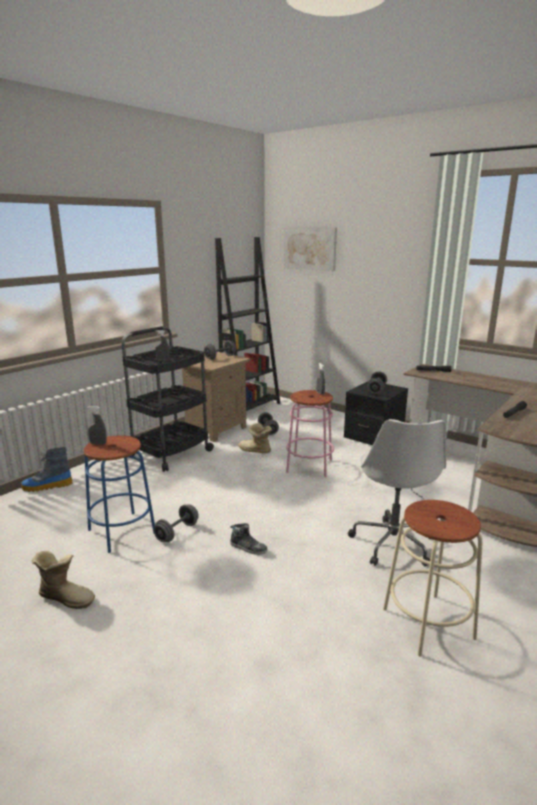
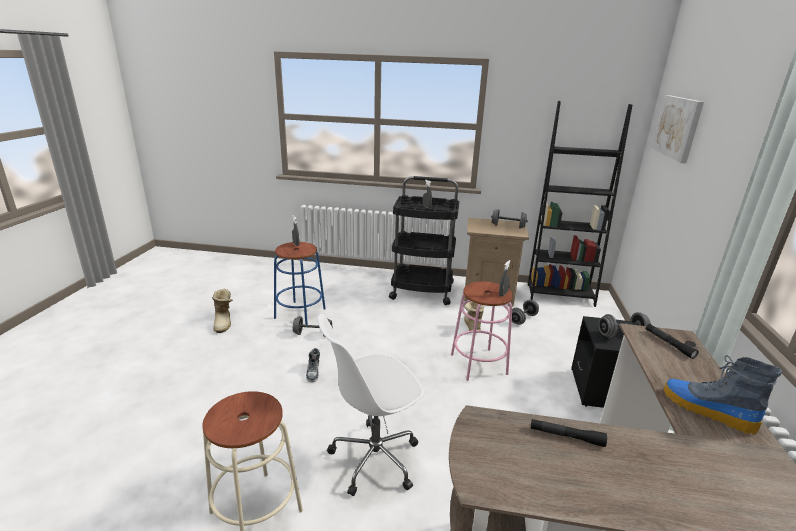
camera: 60 degrees right, 5 degrees up
(47, 486) = (332, 269): boot -> boot (706, 410)

